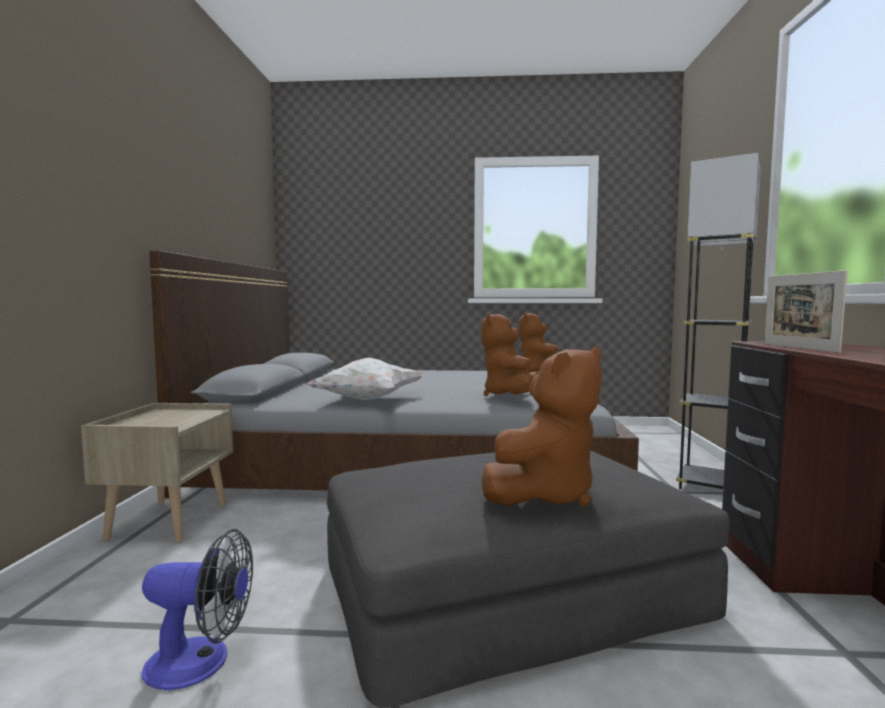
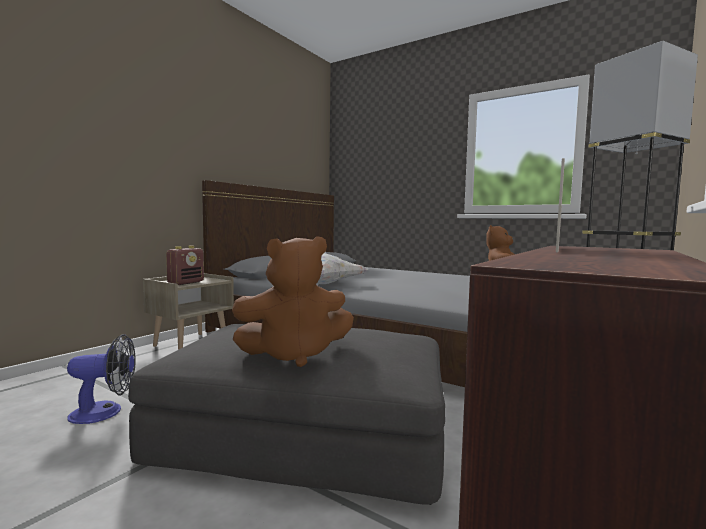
camera: 30 degrees right, 0 degrees up
(168, 422) = (186, 283): none -> radio
(201, 662) = (105, 412): fan -> fan turned 45 degrees counterclockwise
(509, 396) = (423, 292): brown plush toy -> none

